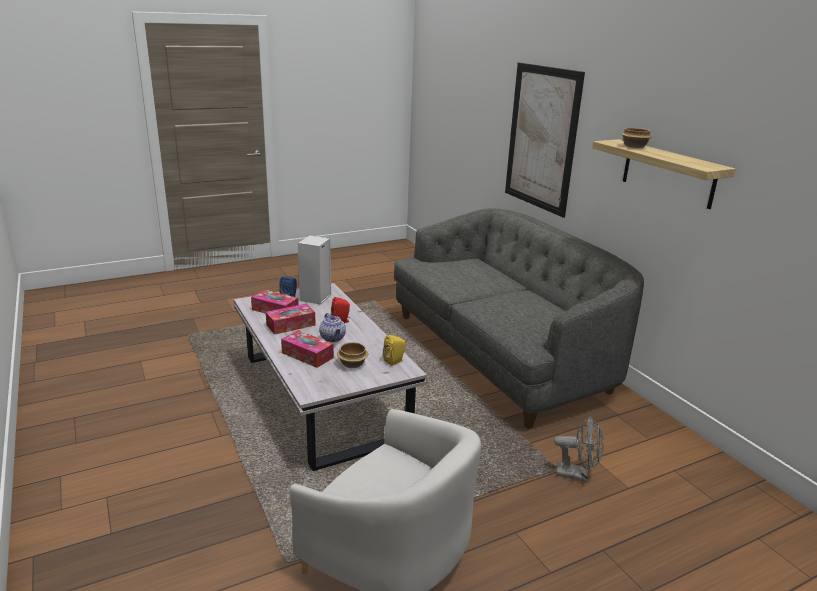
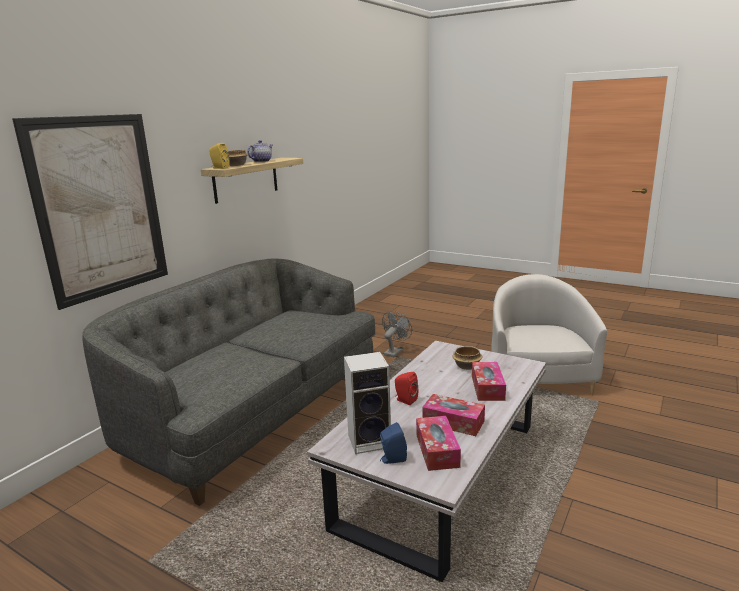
camera: 120 degrees left, 5 degrees down
(333, 338) = (443, 390): teapot -> teapot (261, 161)
(395, 361) = (435, 354): yellow speaker -> yellow speaker (219, 168)
(577, 475) = (395, 351): grey fan -> grey fan turned 45 degrees clockwise

